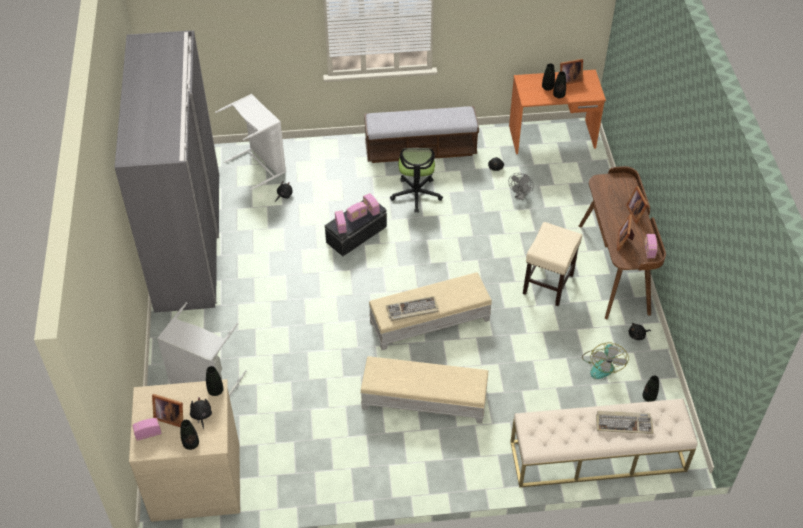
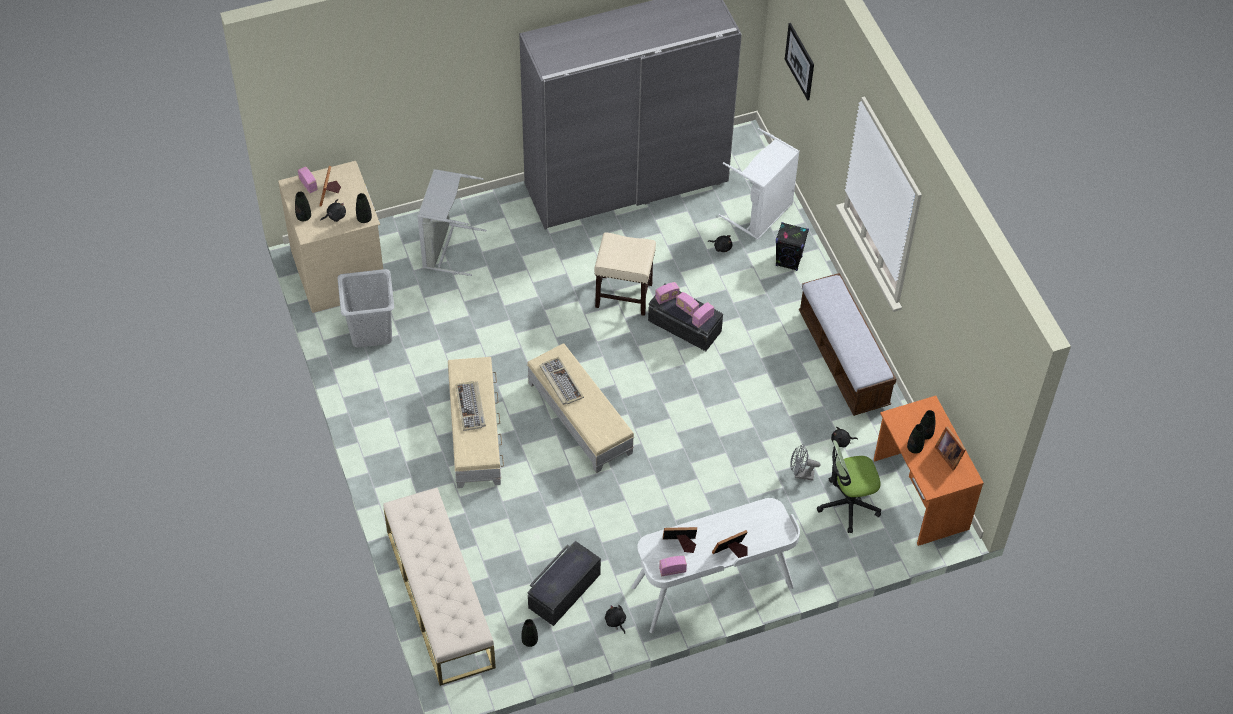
camera: 75 degrees right, 5 degrees up
(210, 30) = (800, 61): none -> picture
(280, 464) = (370, 330): none -> grey laundry basket
(314, 159) = (789, 261): none -> black speaker
(416, 194) = (766, 369): office chair -> office chair (848, 504)
(548, 283) = (668, 522): beige stool -> beige stool (624, 295)
(602, 364) = (563, 590): fan -> black storage box
(614, 268) = (713, 588): brown desk -> white desk
(624, 423) = (444, 585): keyboard -> keyboard (471, 407)

